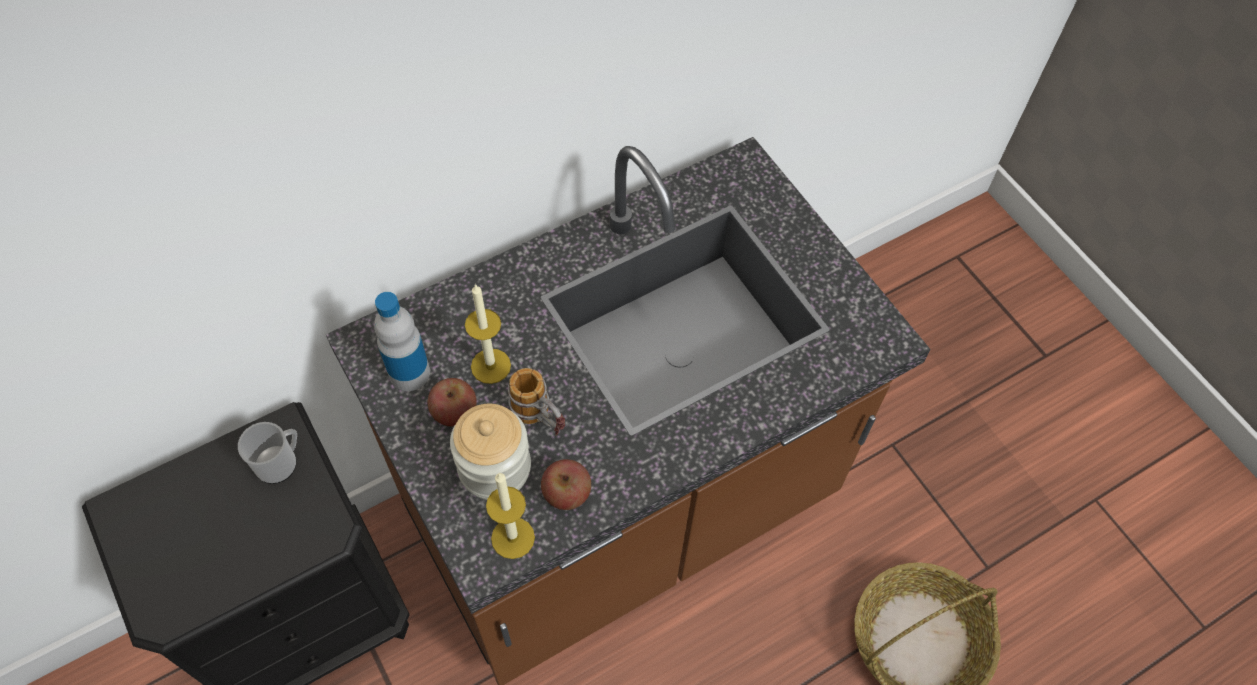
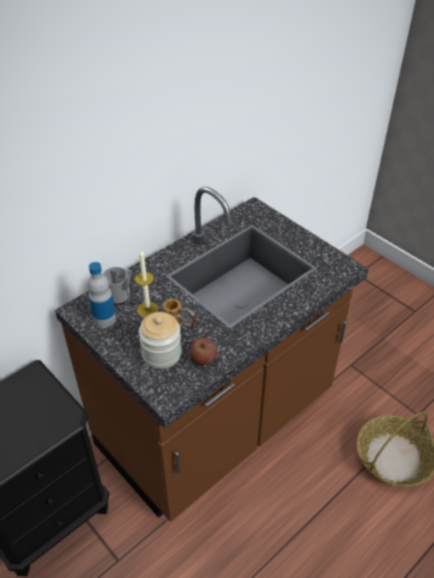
camera: 10 degrees left, 15 degrees down
(280, 462) = (35, 389): mug -> mug (120, 295)
(454, 411) = (133, 332): apple -> none
(513, 538) = (180, 384): candle -> none

